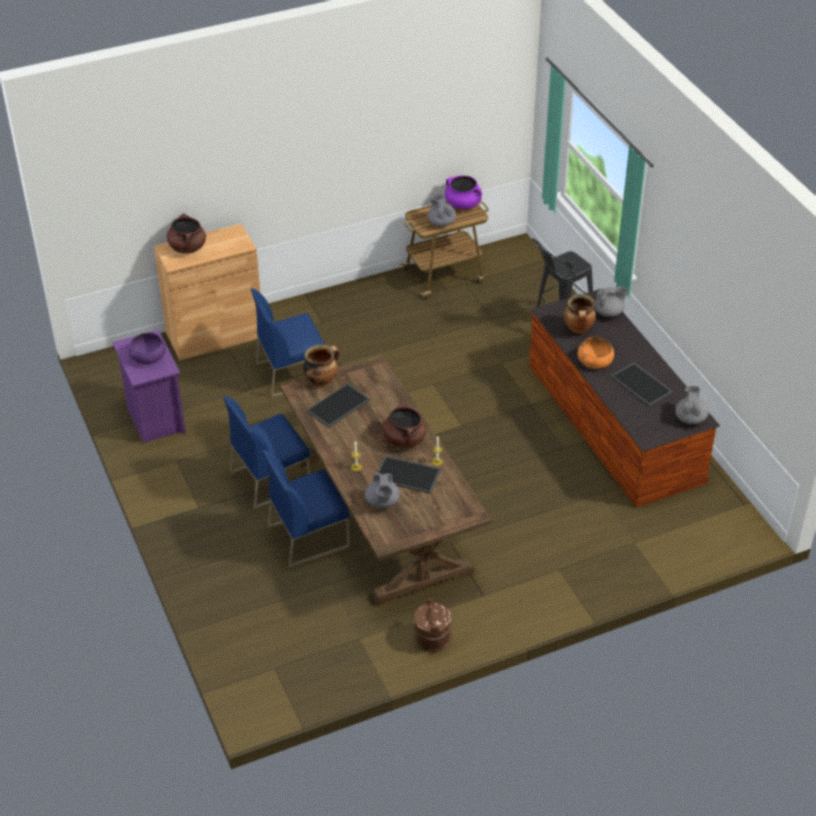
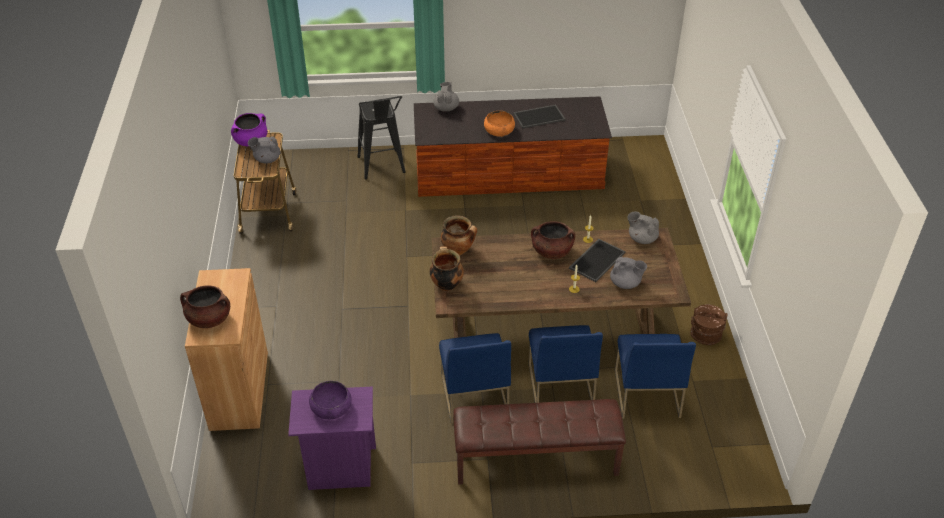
camera: 70 degrees left, 0 degrees up
(208, 540) = (535, 461): none -> brown bench
(291, 373) = (334, 345): blue chair -> blue chair (646, 393)
(338, 406) = (488, 281): tray -> none
(578, 329) = (457, 128): cooking pot -> cooking pot (458, 250)
(690, 418) = (587, 106): grey teapot -> grey teapot (641, 238)

